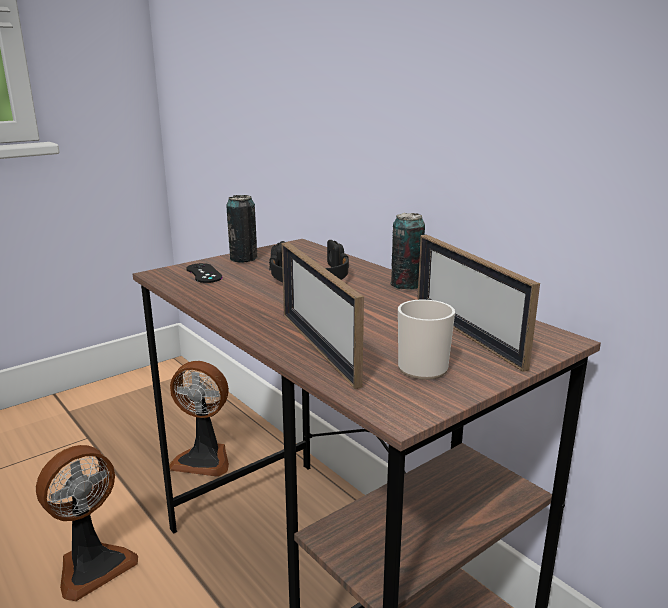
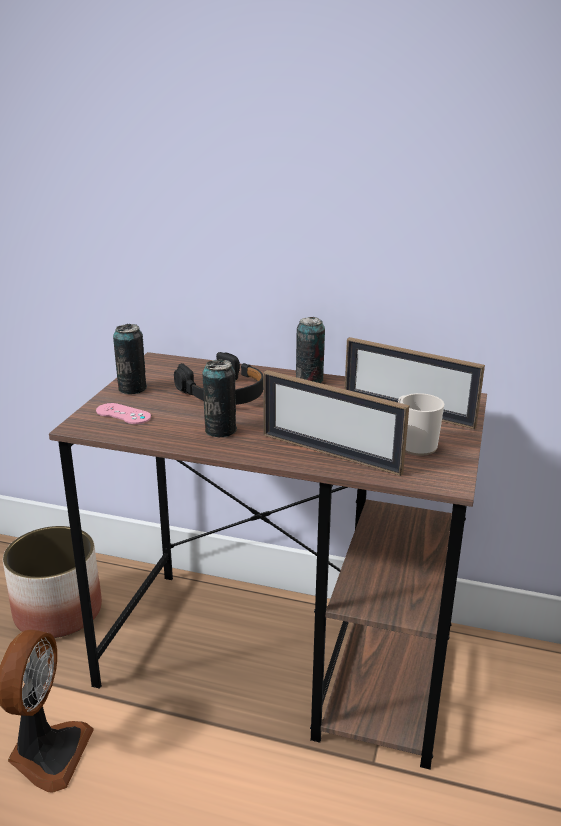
camera: 35 degrees left, 5 degrees up
(204, 273) = (123, 414): black game controller -> pink game controller
(204, 459) = (59, 611): fan -> planter
(255, 303) = (220, 430): none -> can

